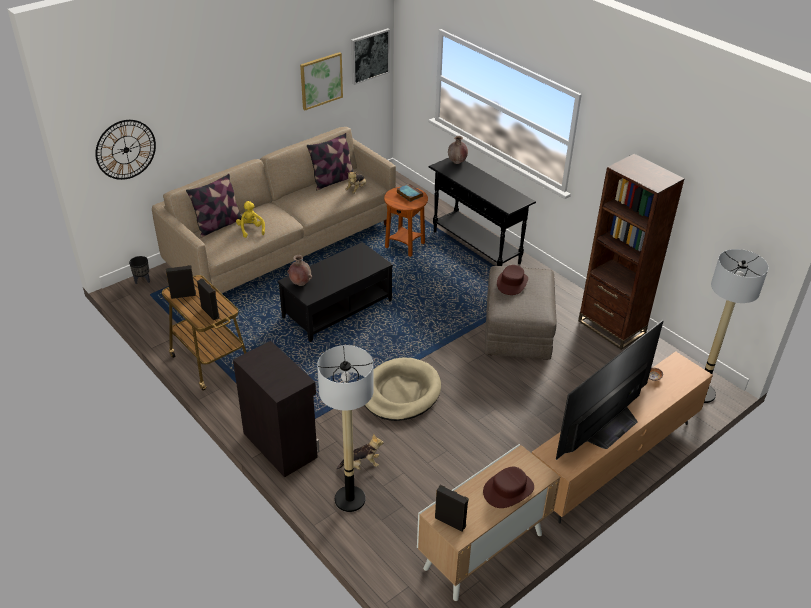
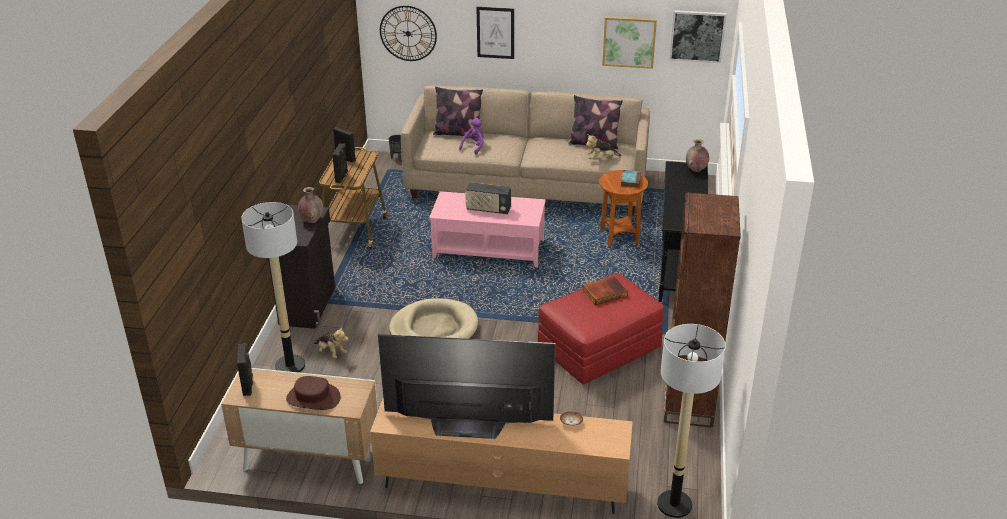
camera: 50 degrees right, 5 degrees down
(210, 115) = (495, 32): none -> picture
(251, 229) = (474, 146): yellow plush toy -> purple plush toy
(300, 283) = (451, 201): brown vase -> brown vase (312, 220)
(337, 308) = (489, 248): black coffee table -> pink coffee table
(338, 273) = (488, 209): none -> radio
(512, 283) = (604, 292): brown hat -> book
(517, 330) = (598, 349): grey ottoman -> red ottoman

